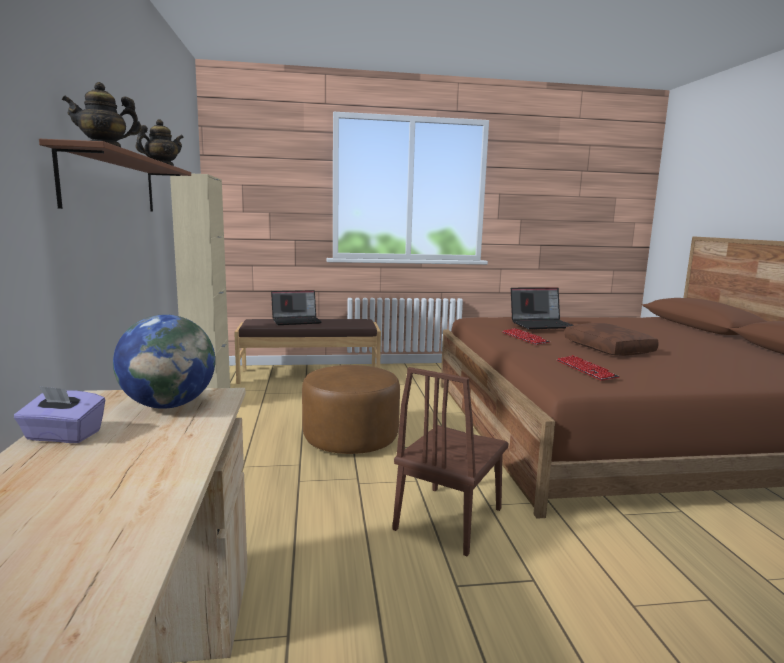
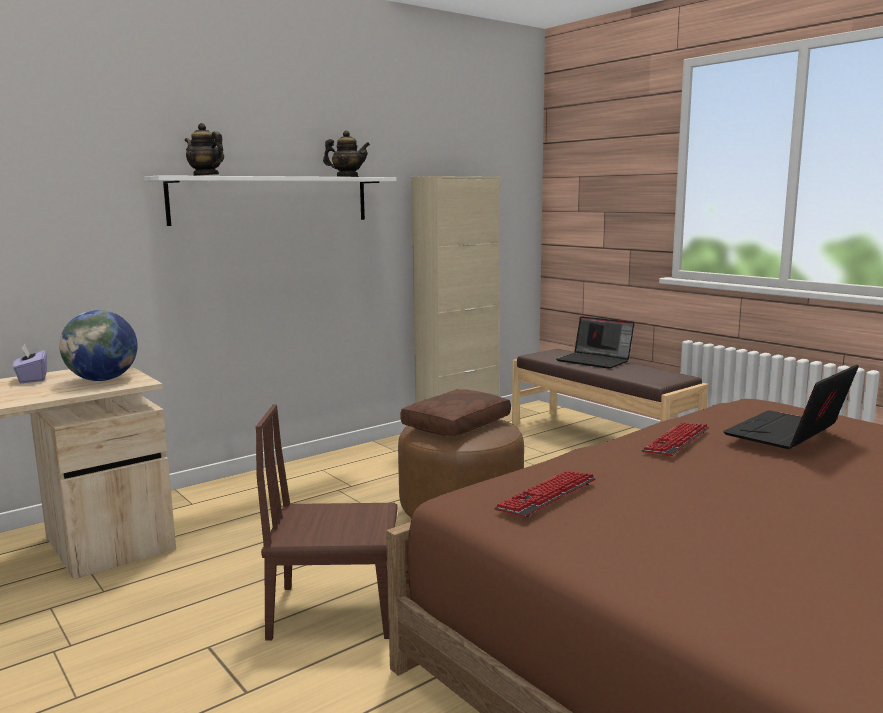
camera: 60 degrees right, 0 degrees up
(112, 184) = (272, 200): brown shelf -> white shelf
(542, 324) = (788, 434): laptop -> laptop turned 90 degrees clockwise
(609, 349) = (755, 500): brown pillow -> brown pillow (457, 425)

